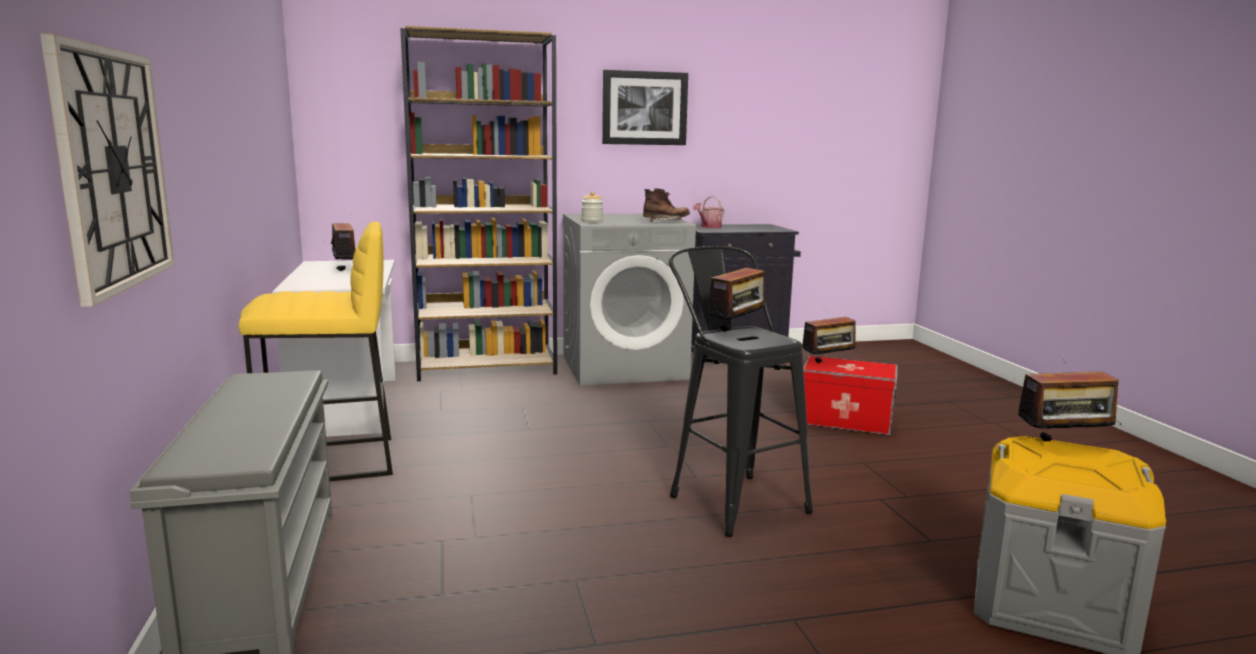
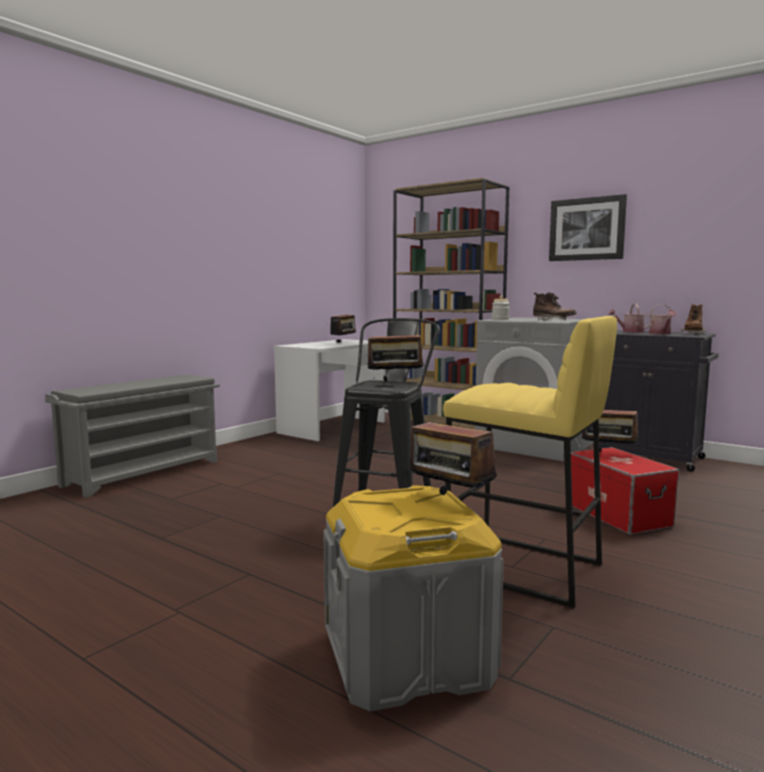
camera: 50 degrees right, 5 degrees down
(113, 169) = (78, 260): wall clock -> none
(329, 462) = (266, 445): yellow stool -> yellow stool (523, 569)
(748, 228) = (661, 333): none -> watering can
(767, 227) = (693, 334): none -> brown boot

